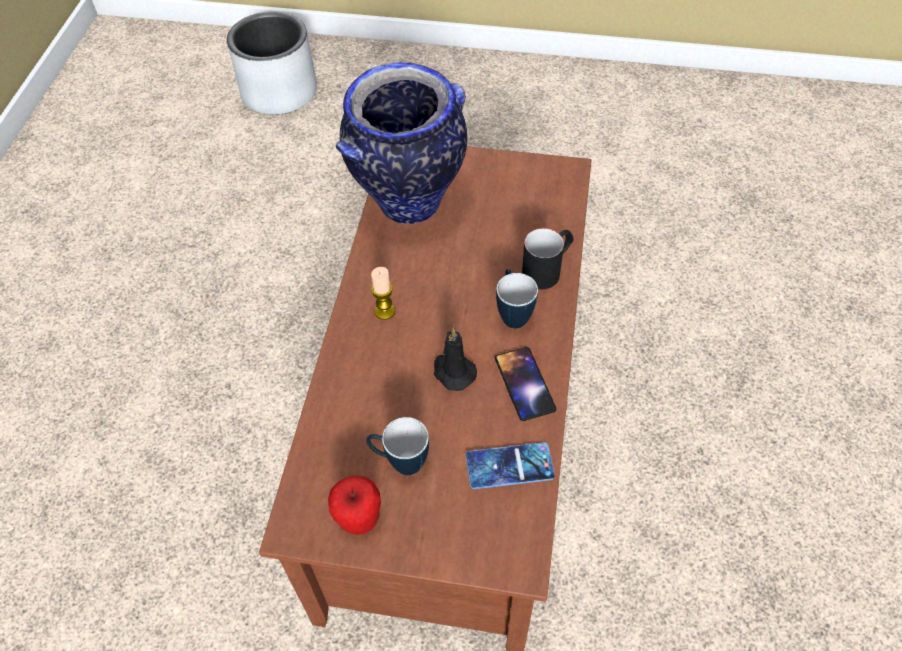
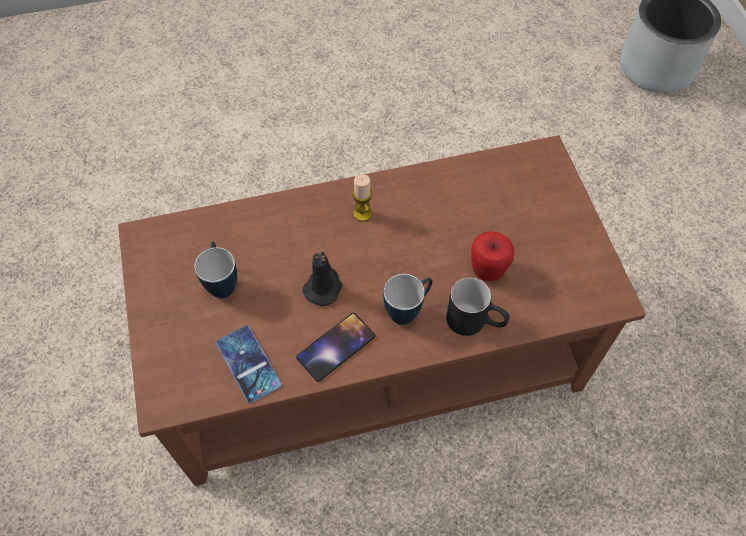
camera: 65 degrees right, 5 degrees up
(359, 519) = (163, 274): apple -> apple (487, 270)
(408, 205) = (488, 184): vase -> none

